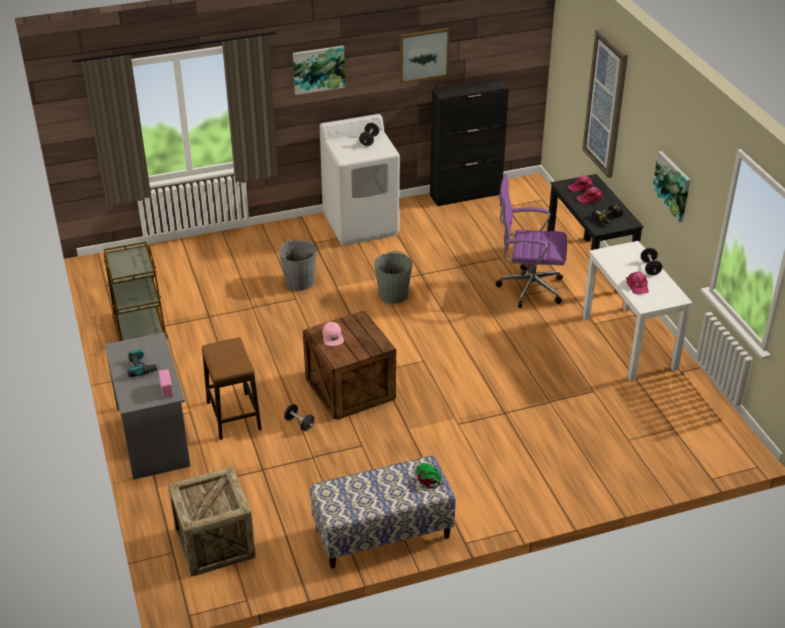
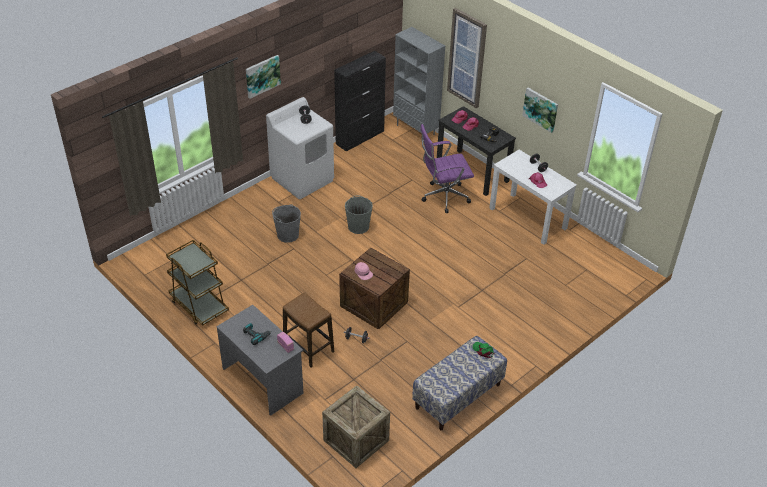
camera: 25 degrees left, 5 degrees up
(423, 54) = (327, 47): picture -> none
(545, 202) = (416, 130): none -> grey bookcase

